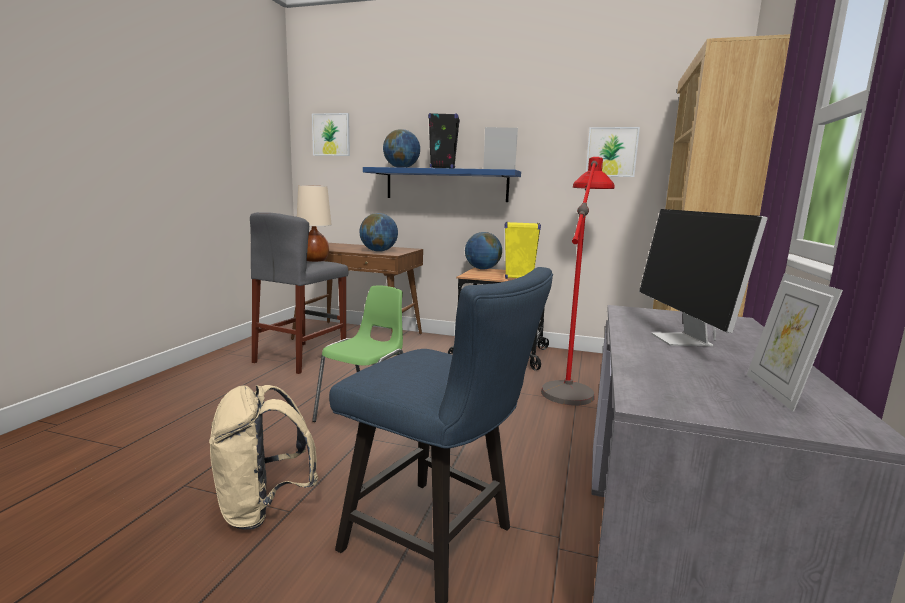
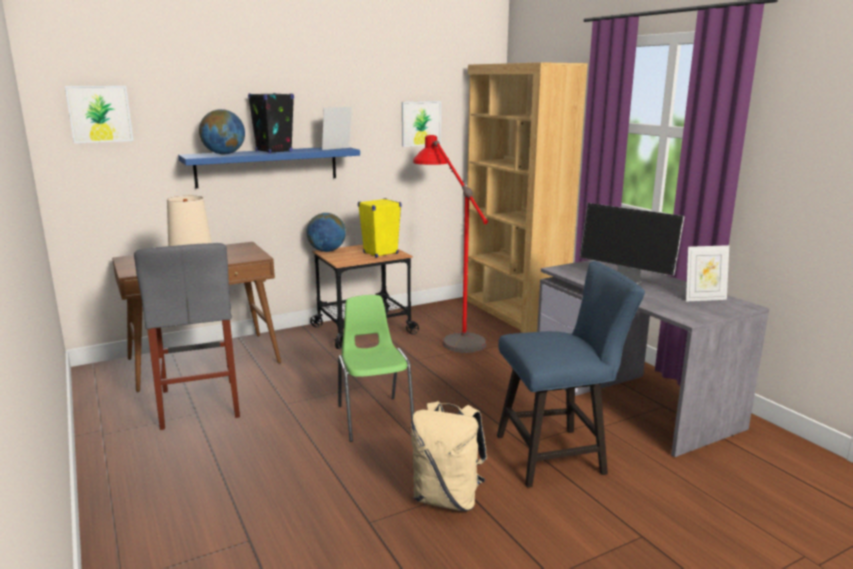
camera: 45 degrees left, 5 degrees up
(378, 251) = (231, 256): globe -> none
(778, 392) = (703, 299): picture frame -> picture frame turned 60 degrees counterclockwise

